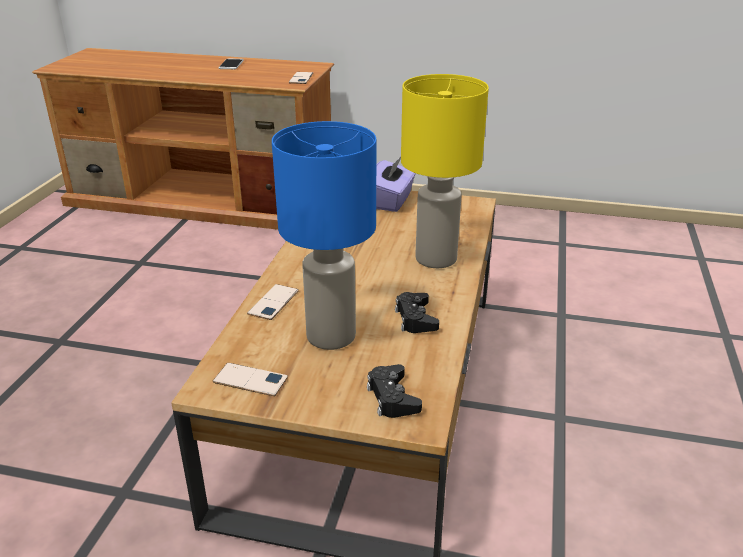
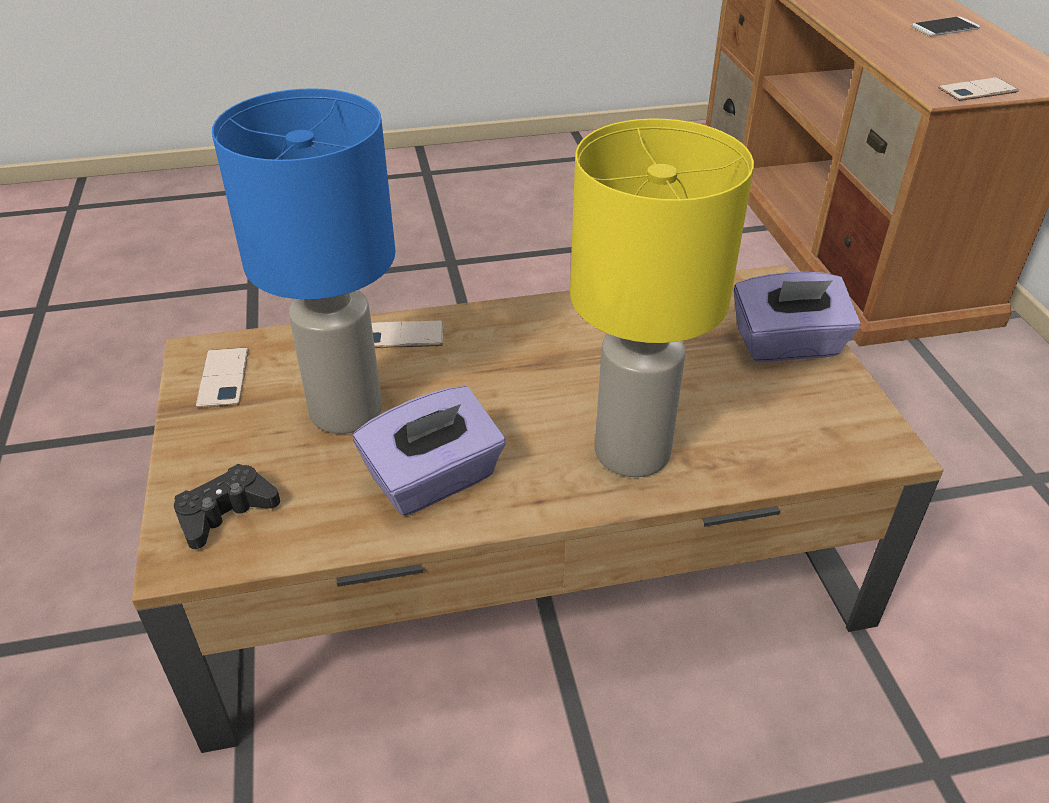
camera: 65 degrees right, 10 degrees up
(415, 318) = (434, 480): black game controller -> purple tissue box

